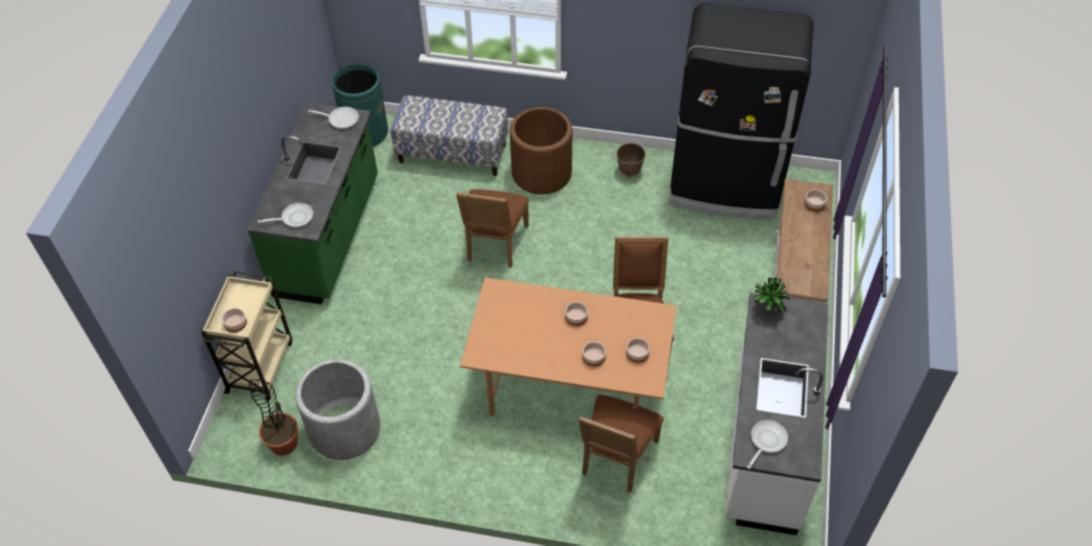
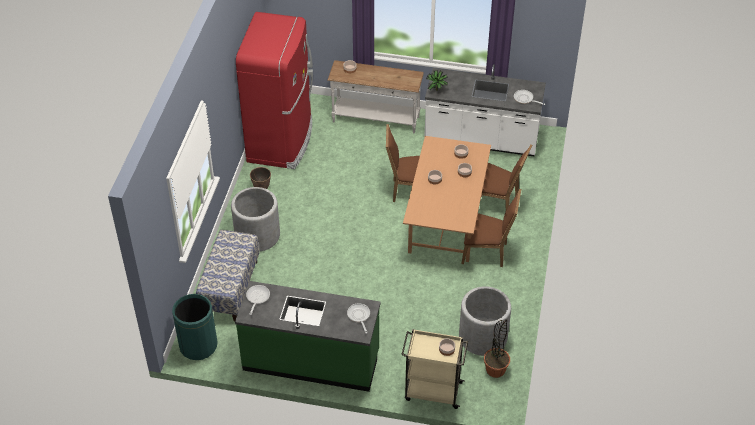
camera: 90 degrees left, 5 degrees down
(494, 246) = (326, 261): brown chair -> brown chair (487, 252)
(541, 173) = (257, 235): brown planter -> grey planter
(725, 187) = (281, 140): black fridge -> red fridge

